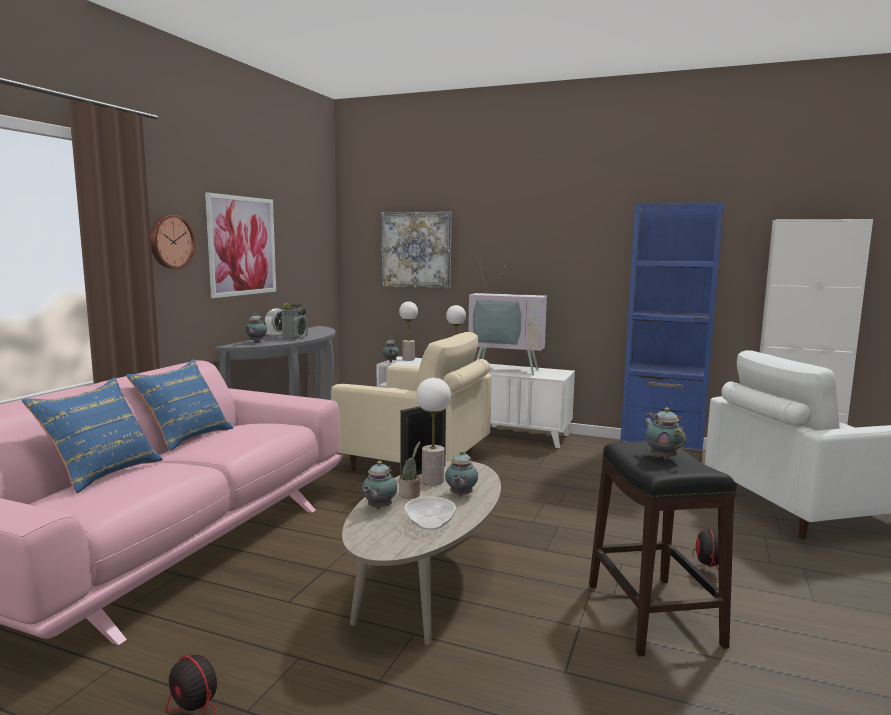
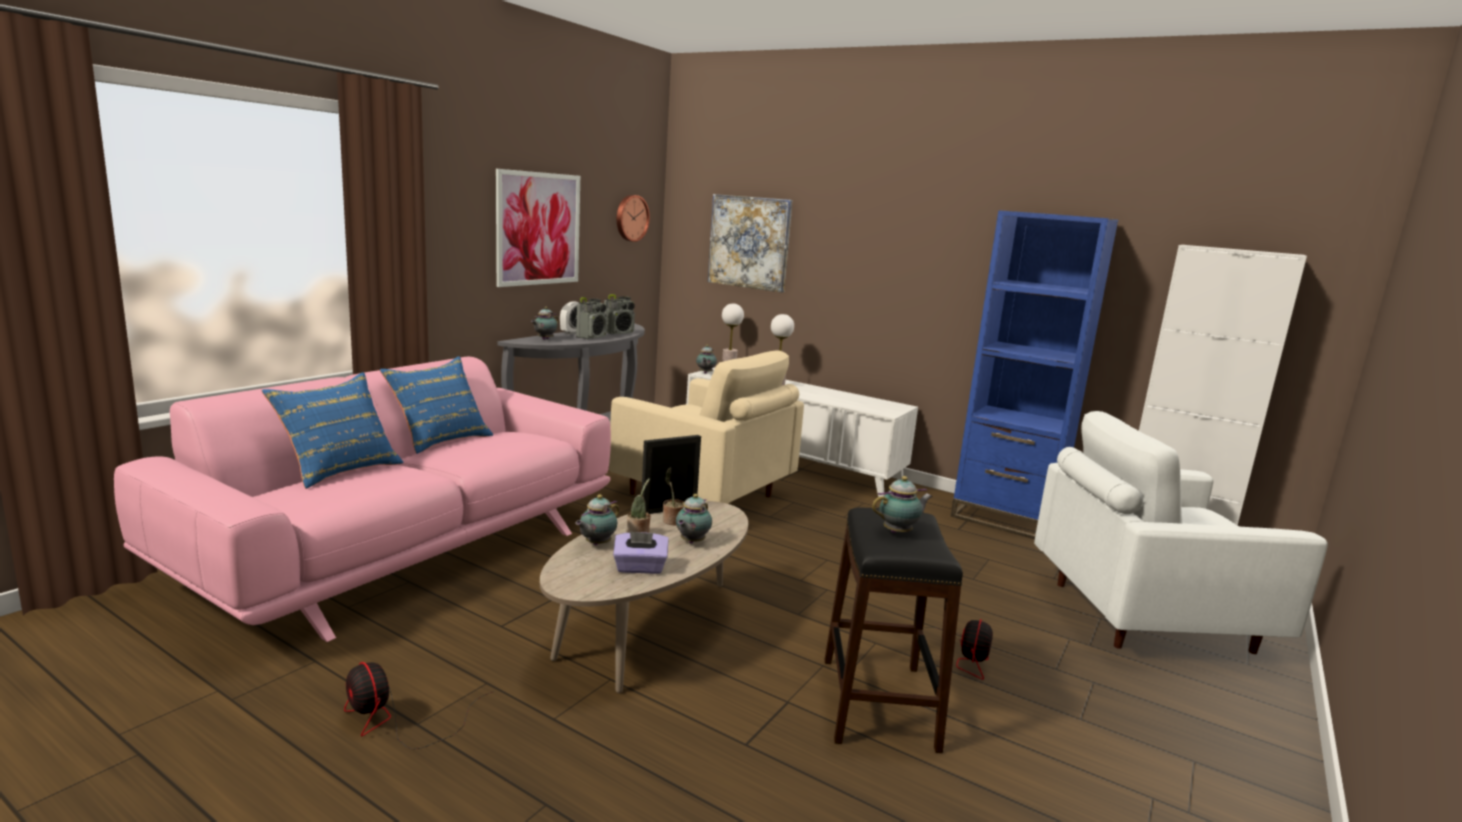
camera: 10 degrees right, 5 degrees up
(170, 241) = (451, 223): wall clock -> wall clock (631, 218)
(316, 333) = (619, 333): none -> radio
(430, 523) = (640, 568): bowl -> purple tissue box
(432, 481) = (672, 521): table lamp -> potted plant
(507, 369) = (836, 397): television -> none
(662, 457) = (899, 532): teapot -> teapot turned 75 degrees clockwise

